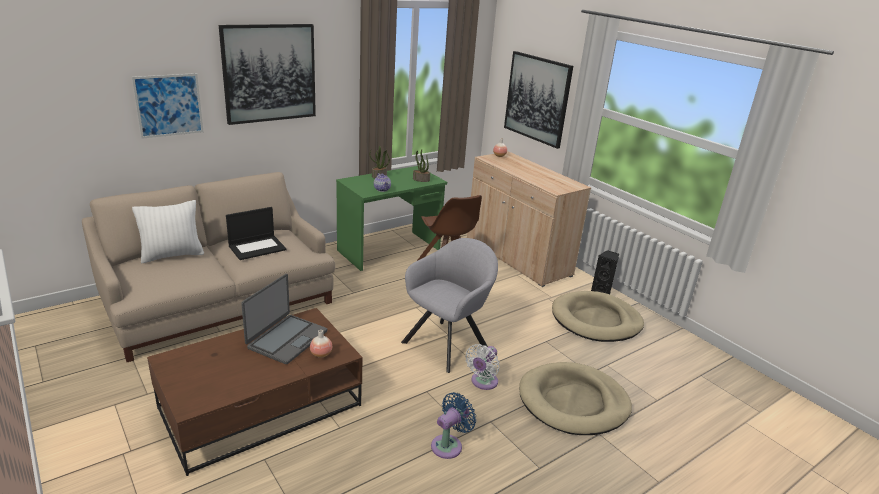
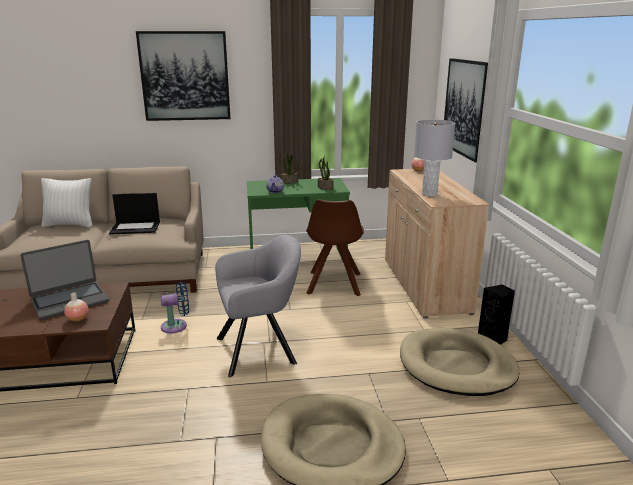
camera: 30 degrees right, 5 degrees down
(169, 105) = (95, 100): picture -> none
(449, 445) = (149, 446): blue fan -> blue fan (177, 326)
(483, 382) = (252, 396): white fan -> none
(539, 182) = (429, 194): none -> grey table lamp

